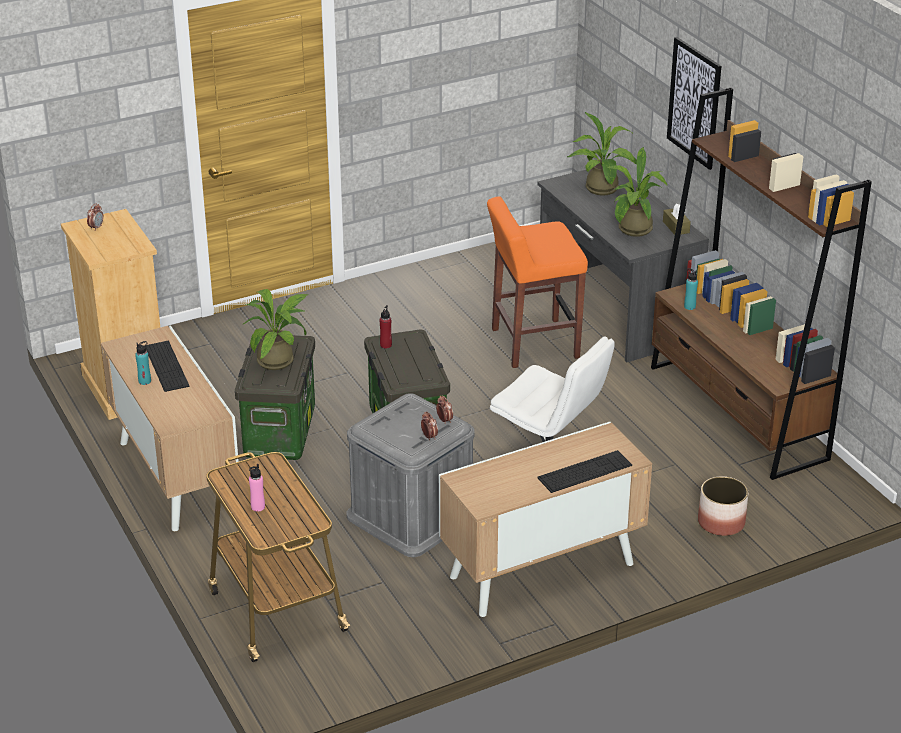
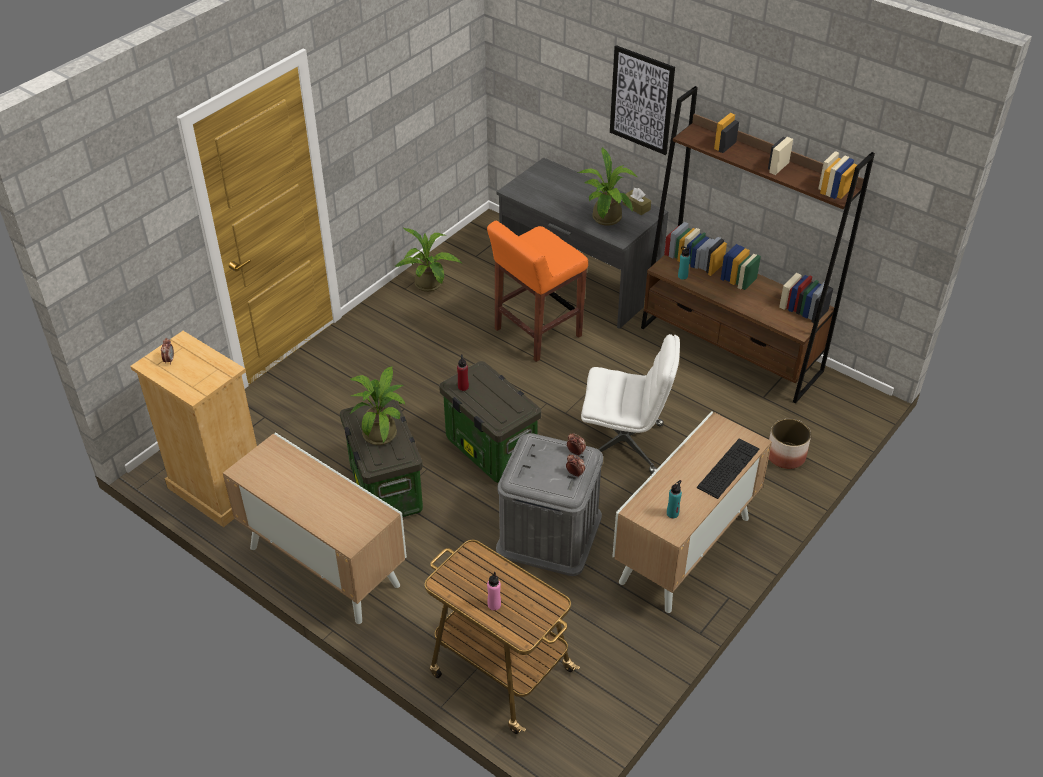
camera: 25 degrees left, 10 degrees up
(145, 381) = (294, 502): turquoise bottle -> turquoise bottle (672, 513)
(166, 366) = (303, 478): keyboard -> none
(603, 191) = (555, 187): potted plant -> potted plant (431, 286)

